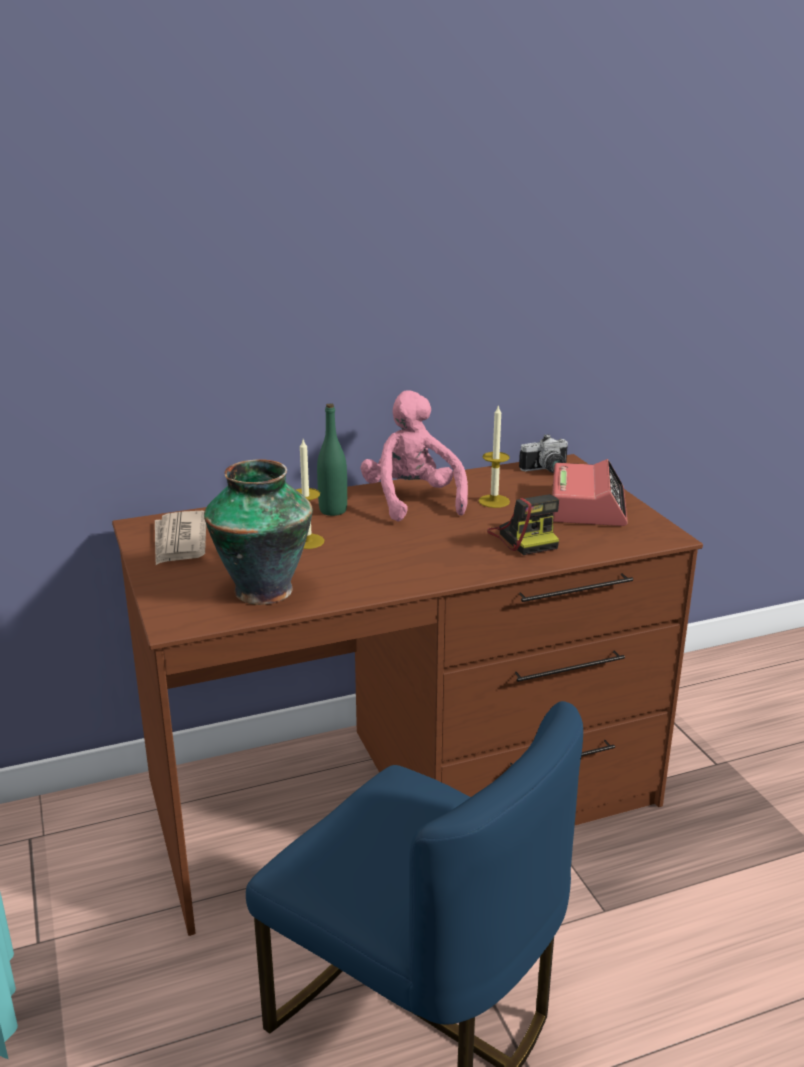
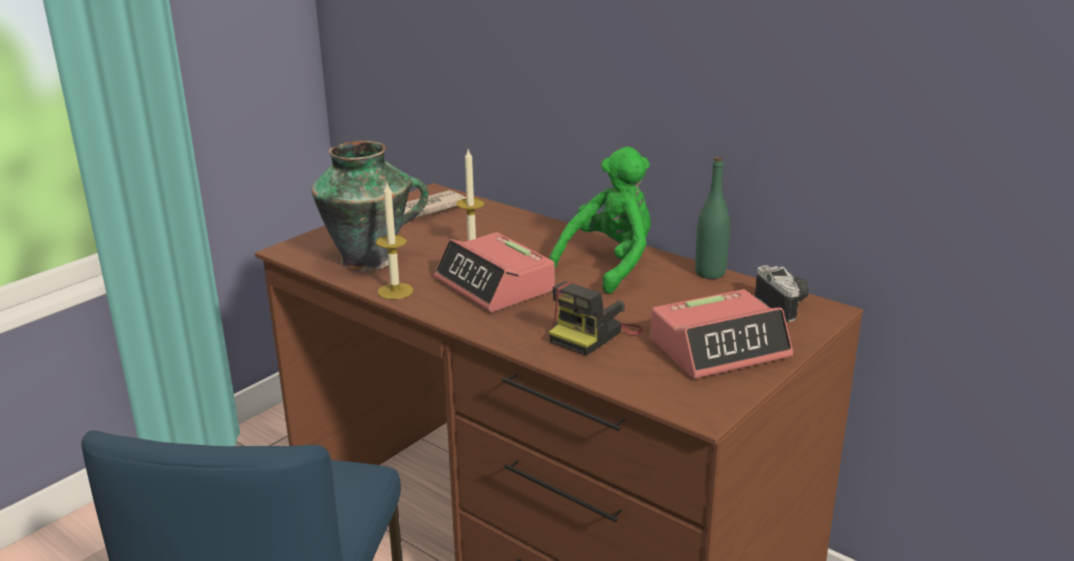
camera: 60 degrees right, 0 degrees up
(333, 510) = (545, 242): green bottle -> green bottle (710, 273)
(394, 550) = (495, 286): none -> alarm clock
(412, 501) = (609, 265): pink plush toy -> green plush toy
(494, 501) = (663, 299): candle -> candle (395, 291)
(547, 470) = (786, 305): camera -> camera turned 150 degrees counterclockwise

